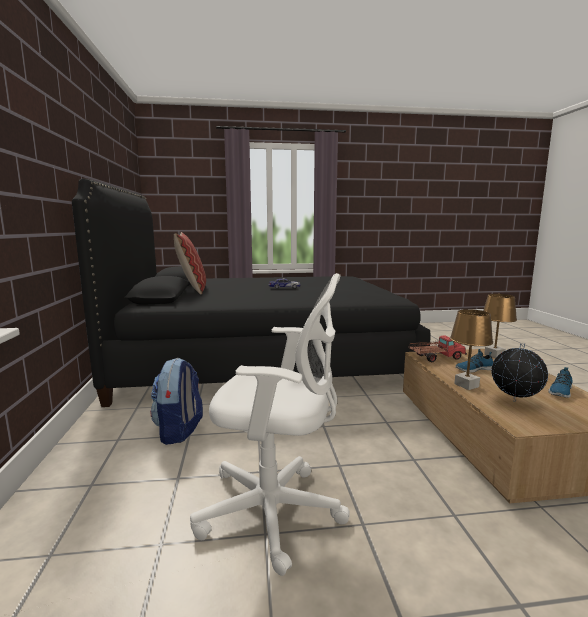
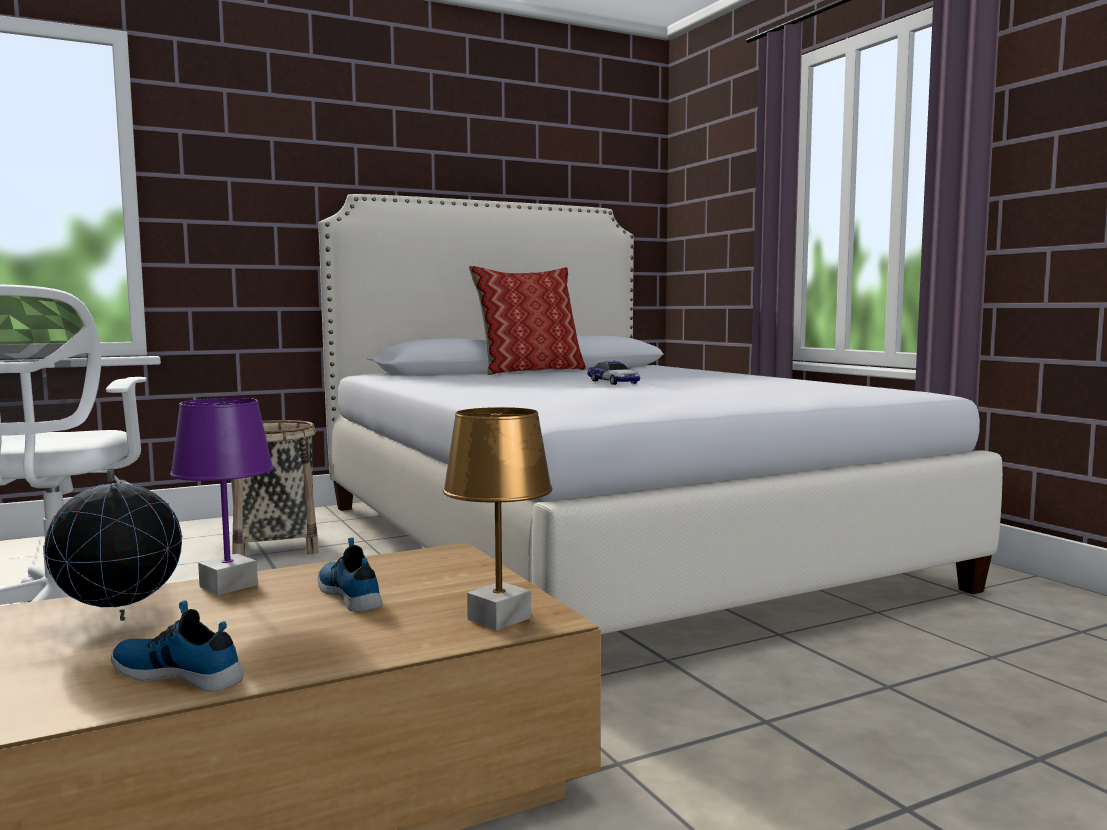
camera: 70 degrees right, 5 degrees down
(179, 431) = (275, 547): backpack -> basket
(262, 360) = (599, 542): black bed -> white bed
(435, 357) = (433, 564): toy truck -> none
(467, 385) = (228, 586): brown table lamp -> purple table lamp

